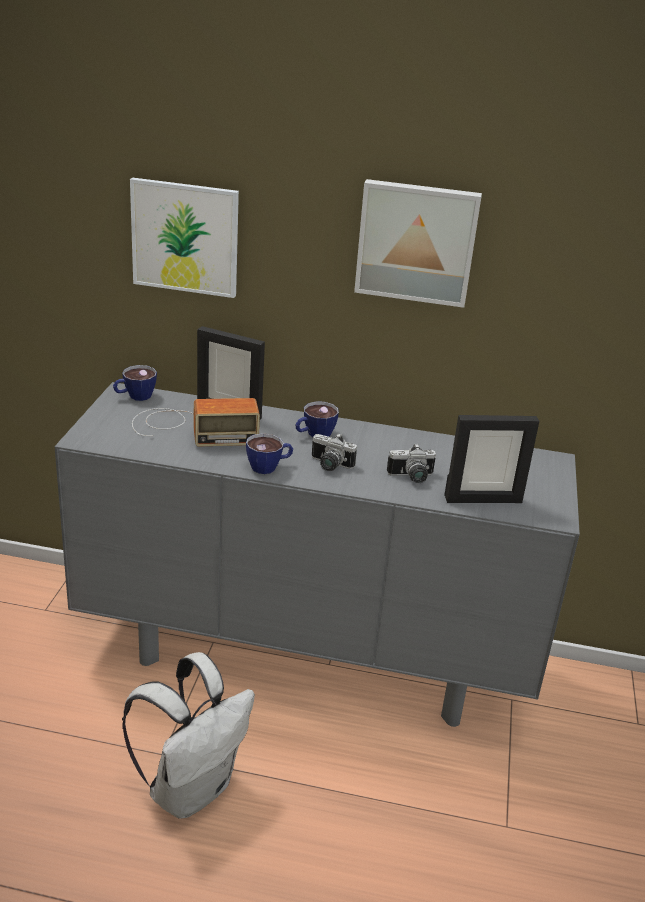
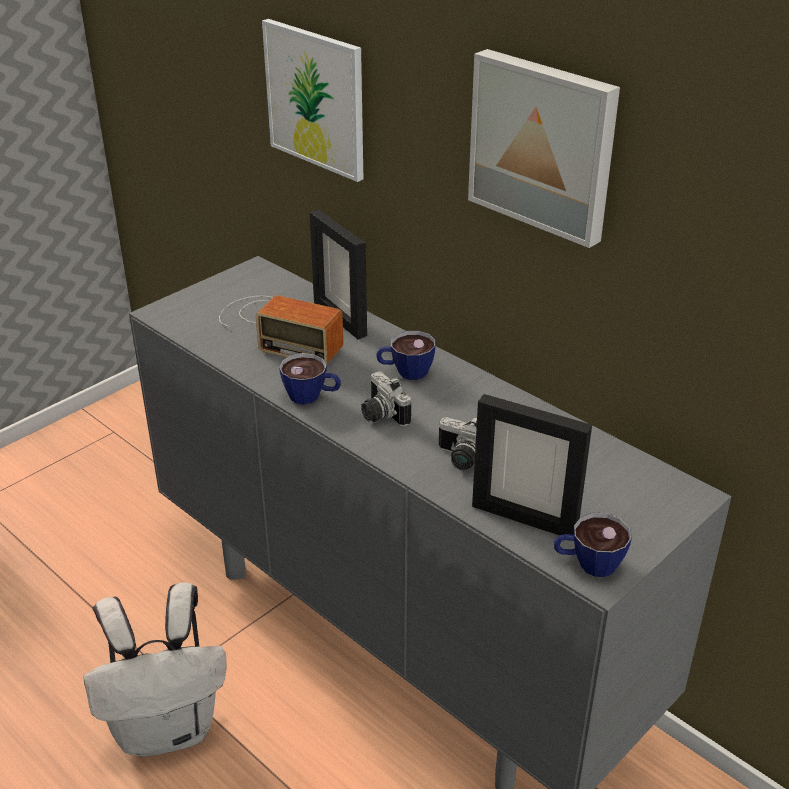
camera: 35 degrees right, 5 degrees up
(135, 396) = (261, 277): cup -> cup (588, 563)

